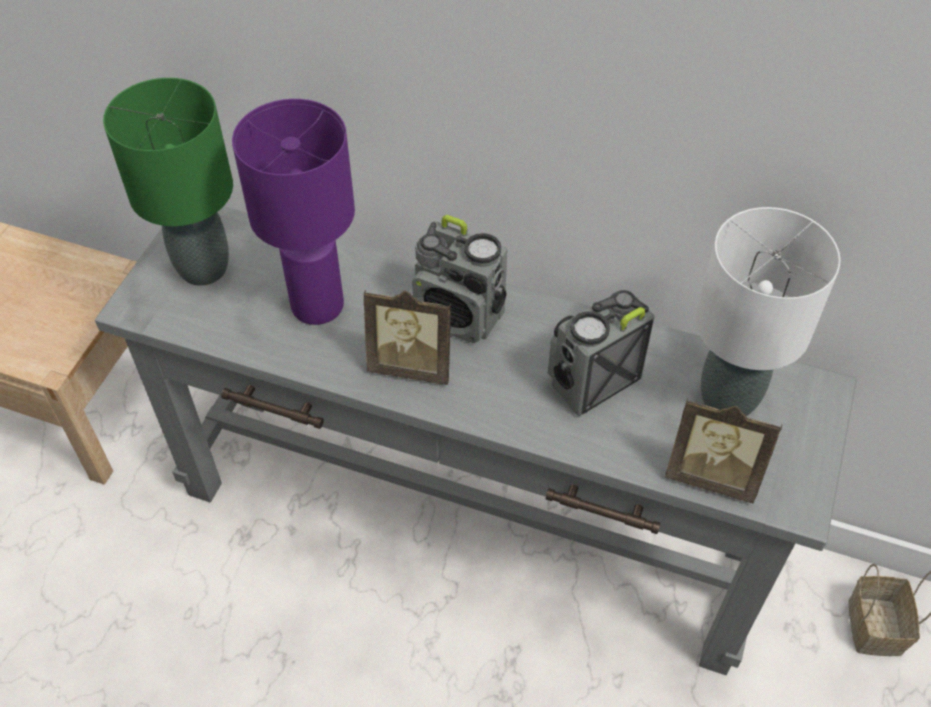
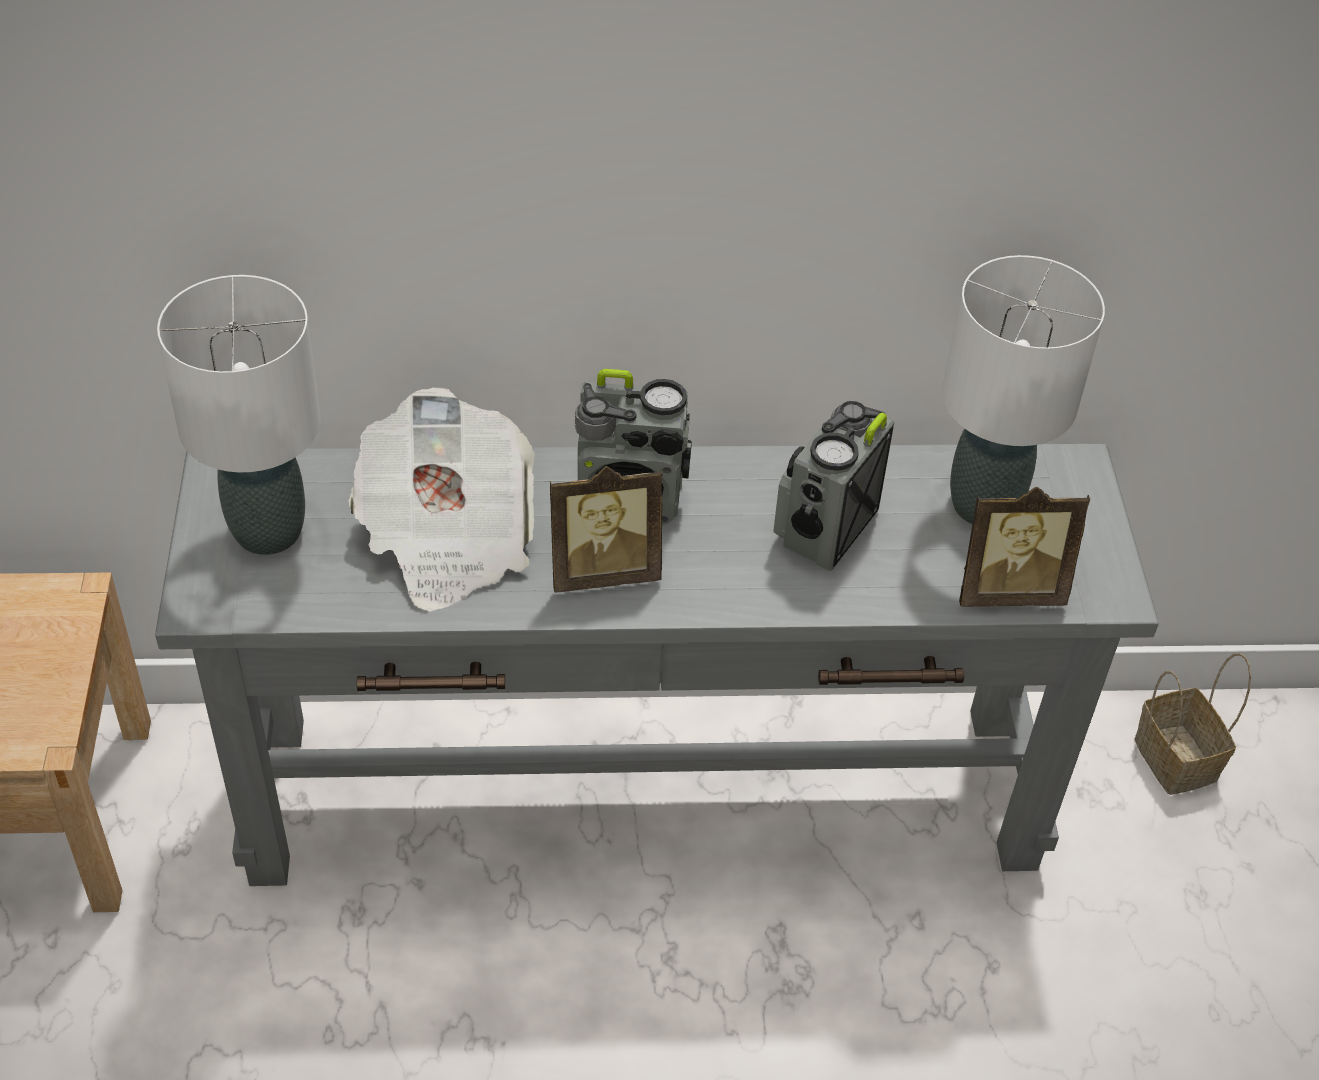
camera: 25 degrees left, 5 degrees down
(202, 268) = (267, 532): green table lamp -> white table lamp
(317, 307) = (446, 536): purple table lamp -> newspaper

